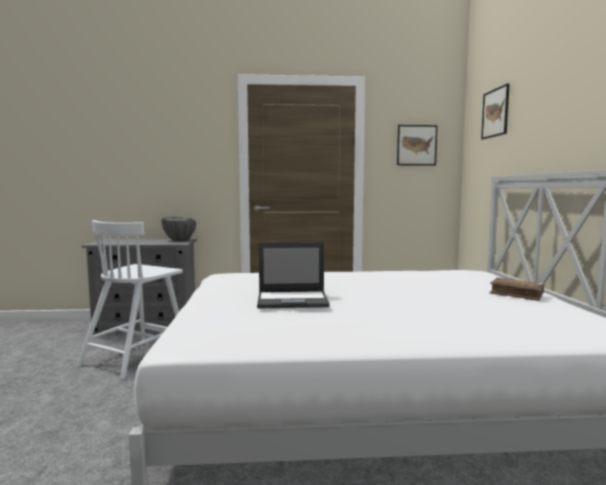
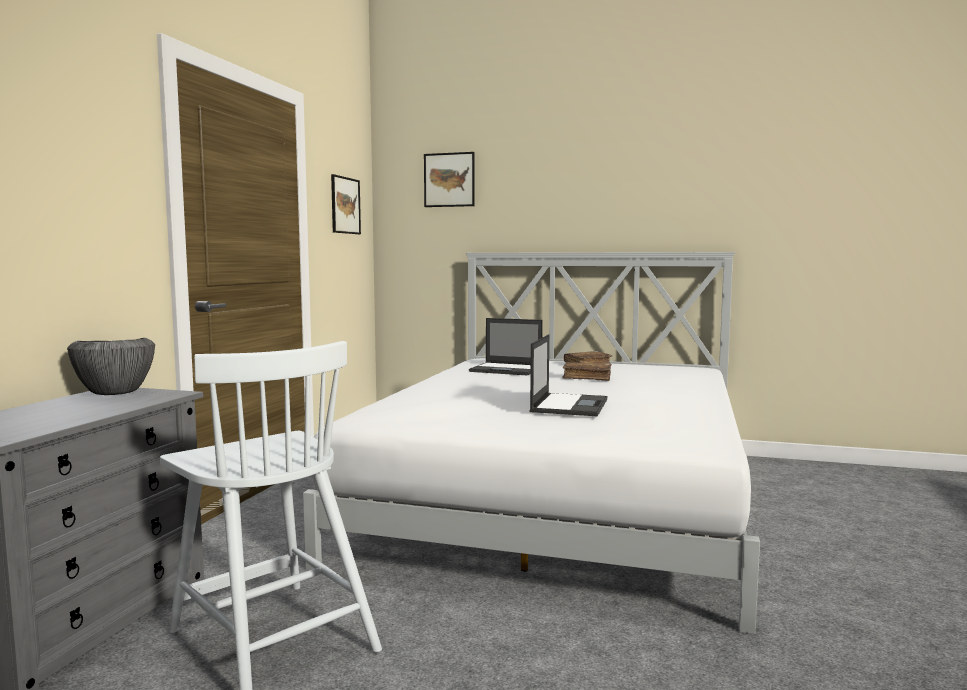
camera: 70 degrees left, 0 degrees up
(431, 279) = (507, 369): none -> laptop
(439, 298) = (587, 377): none -> brown book

